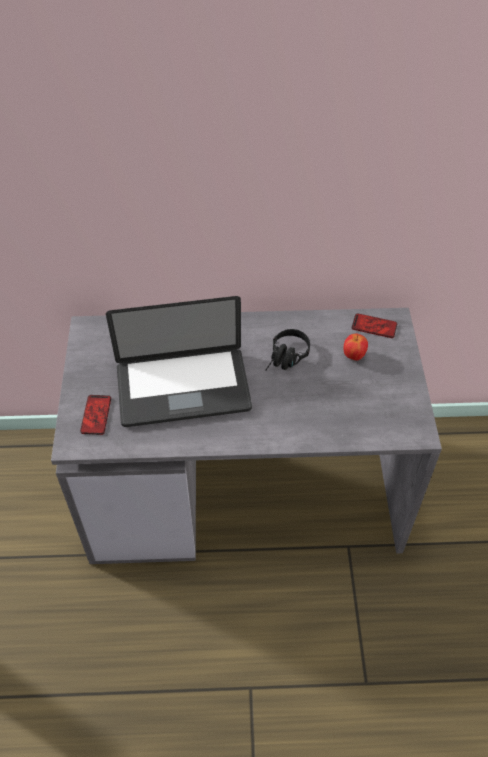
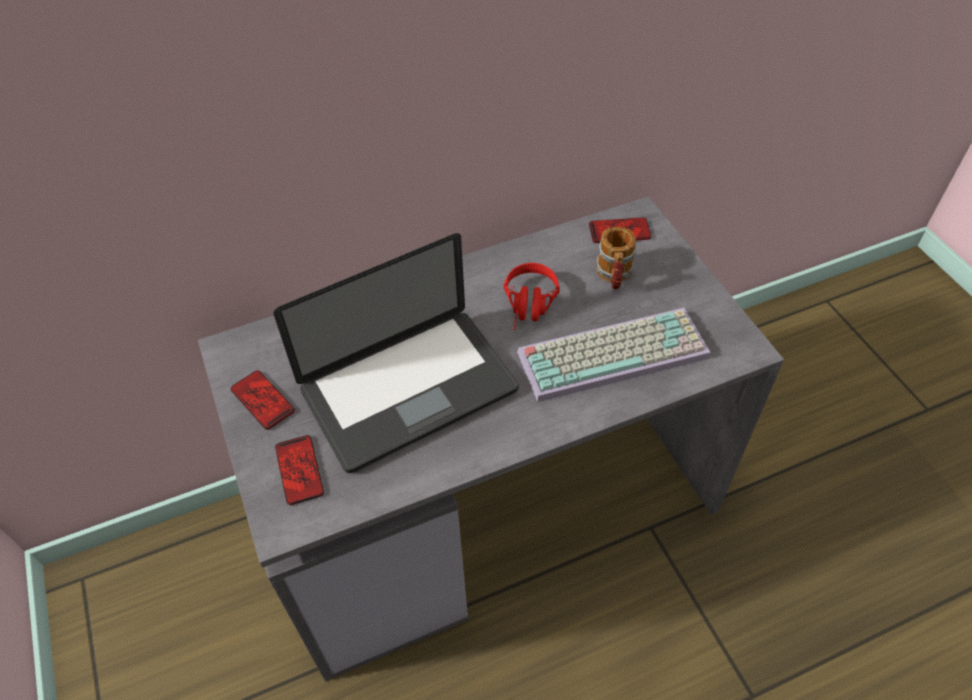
camera: 20 degrees left, 0 degrees up
(93, 366) = (262, 400): none -> phone
(286, 359) = (530, 307): black headphones -> red headphones
(326, 406) = (614, 352): none -> keyboard
(353, 356) = (614, 276): apple -> mug

